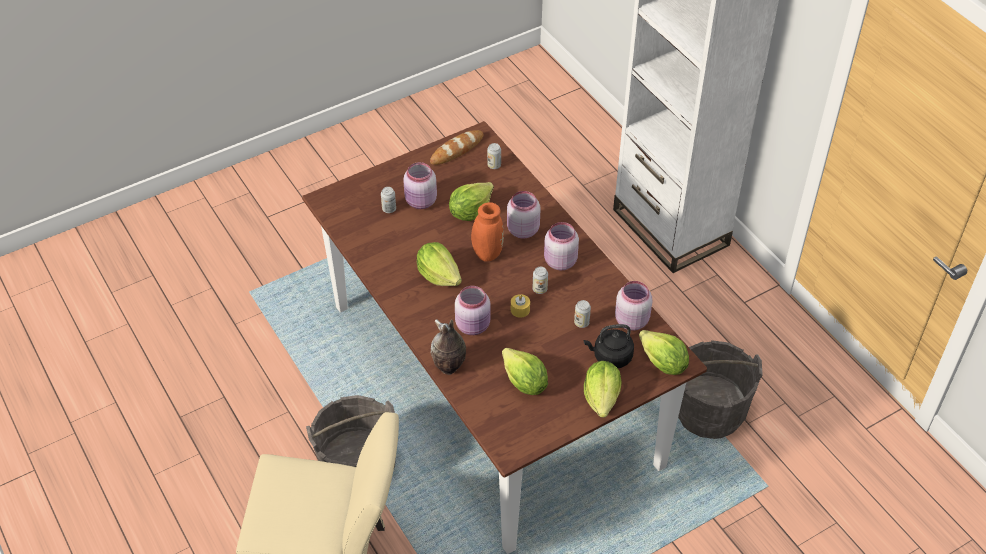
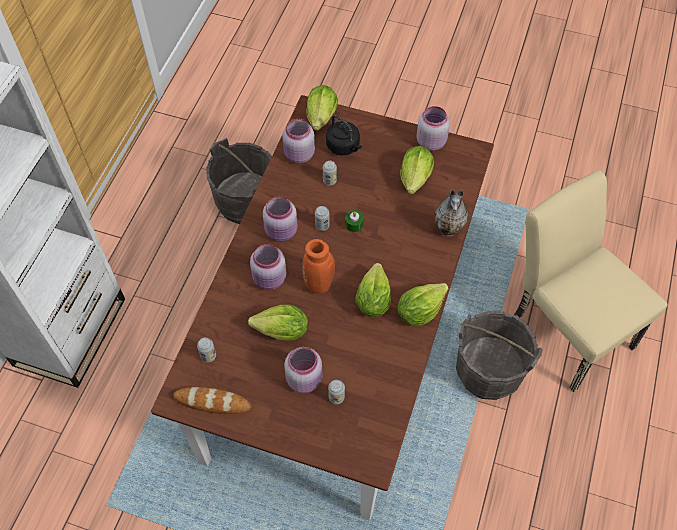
camera: 130 degrees left, 10 degrees up
(474, 326) = (397, 241): pink jar -> pink jar (430, 141)
(520, 310) = (354, 224): yellow candle -> green candle
(602, 398) = (383, 131): lettuce -> lettuce (419, 311)

